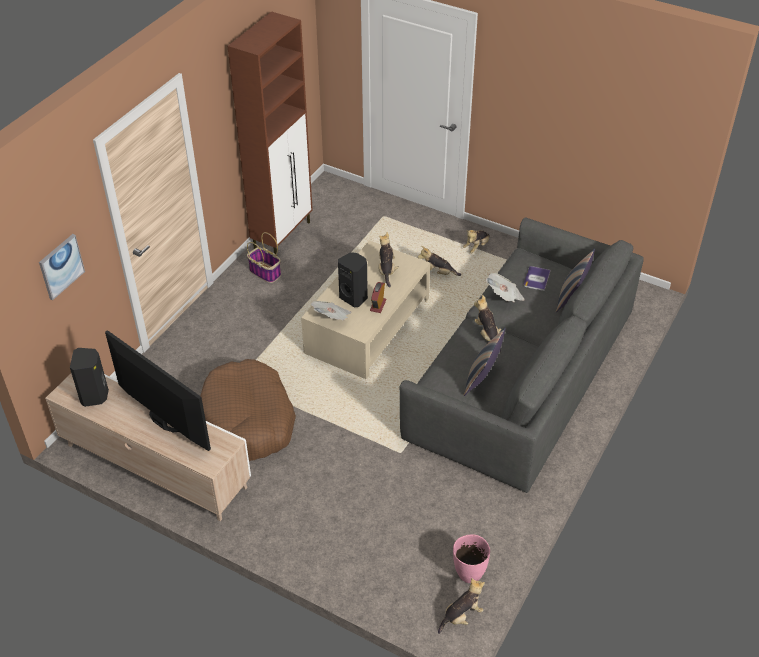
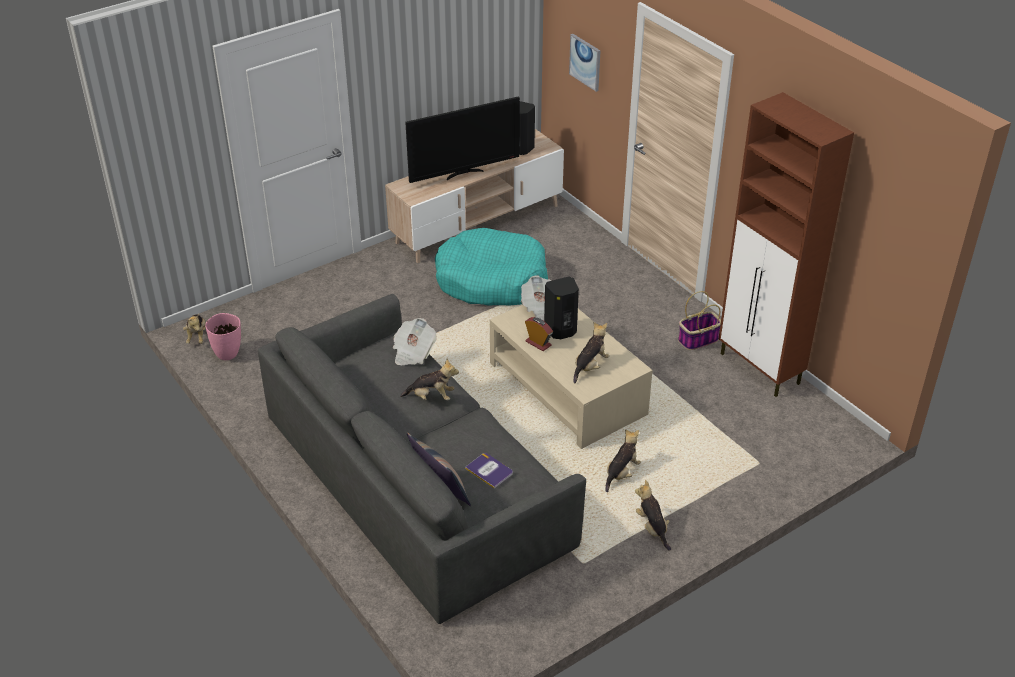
camera: 115 degrees right, 5 degrees down
(248, 420) = (491, 280): brown dog bed -> turquoise dog bed
(386, 270) = (590, 366): plush toy -> plush toy turned 75 degrees counterclockwise
(482, 379) = (375, 370): pillow -> none
(504, 296) = (480, 432): newspaper -> newspaper (413, 352)

